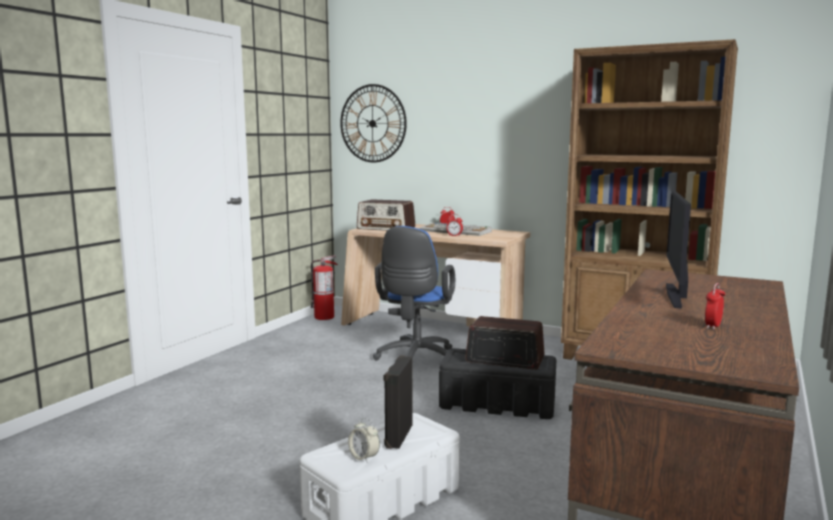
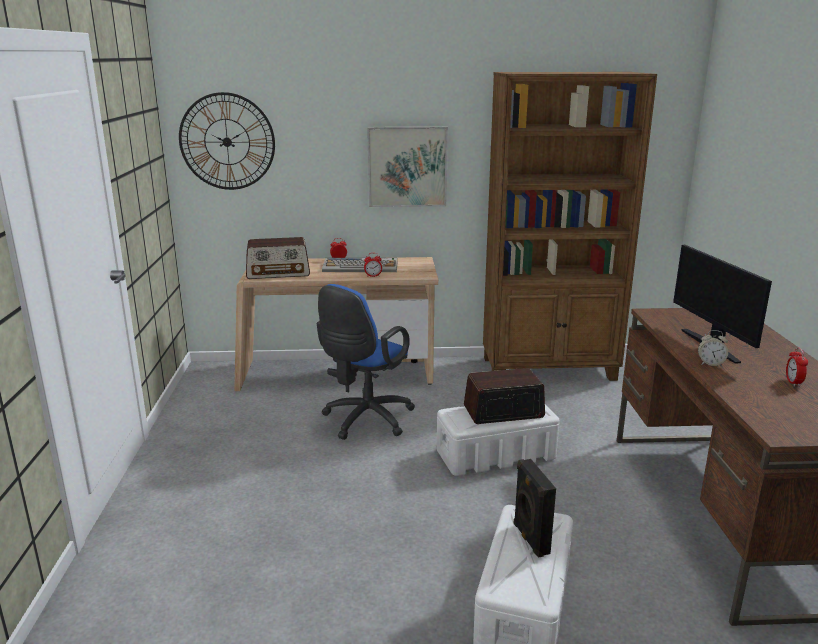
camera: 30 degrees left, 10 degrees up
(324, 317) = (199, 383): fire extinguisher -> none
(364, 457) = (534, 576): alarm clock -> alarm clock (710, 364)
(415, 360) = (365, 420): blue office chair -> blue office chair turned 45 degrees clockwise
(496, 404) = (495, 454): black storage box -> white storage box
(511, 146) = (407, 167): none -> picture

